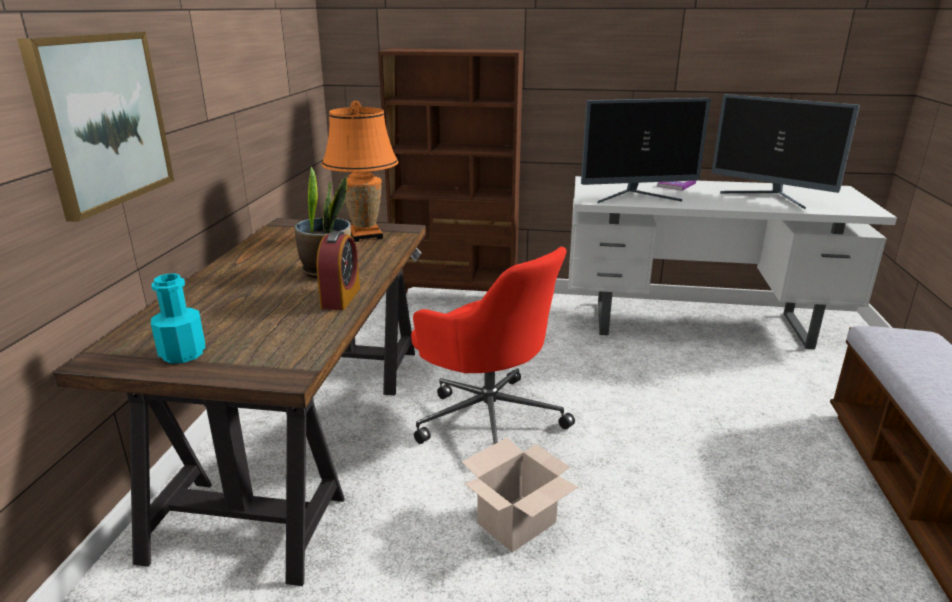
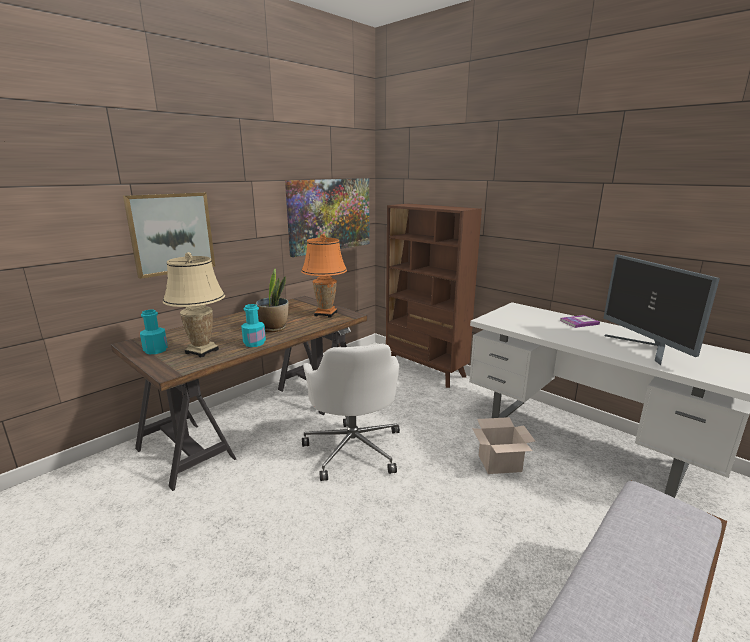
camera: 35 degrees right, 5 degrees down
(276, 331) = (201, 351): none -> beige table lamp
(282, 73) = (330, 215): none -> picture
(341, 298) = (254, 343): alarm clock -> turquoise bottle
(488, 419) = (353, 448): red office chair -> white office chair
(516, 524) = (292, 514): cardboard box -> cardboard box (499, 464)
(637, 197) = (525, 325): monitor -> none

